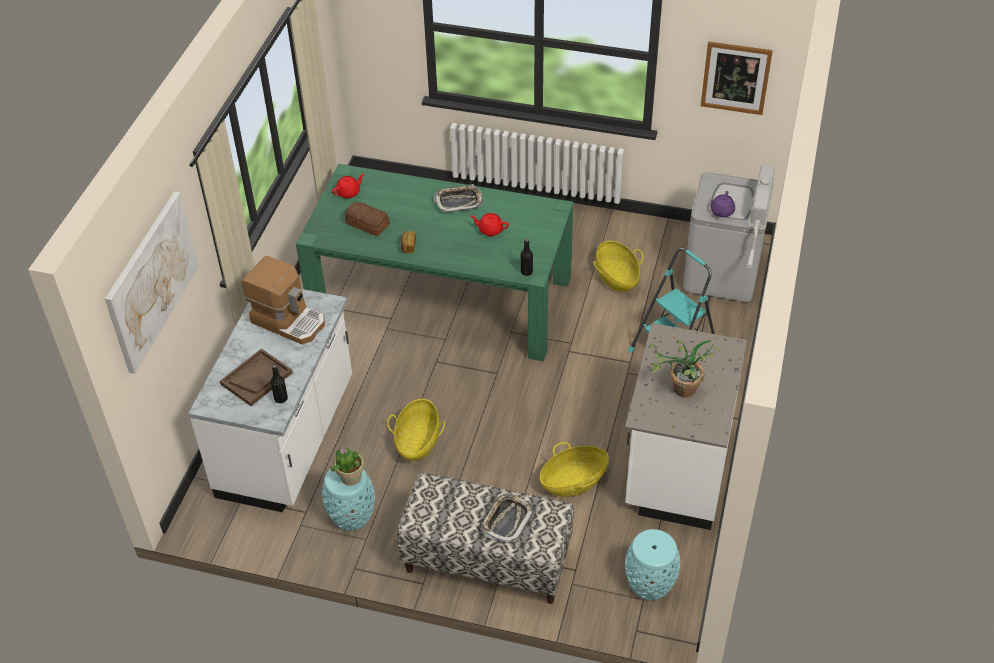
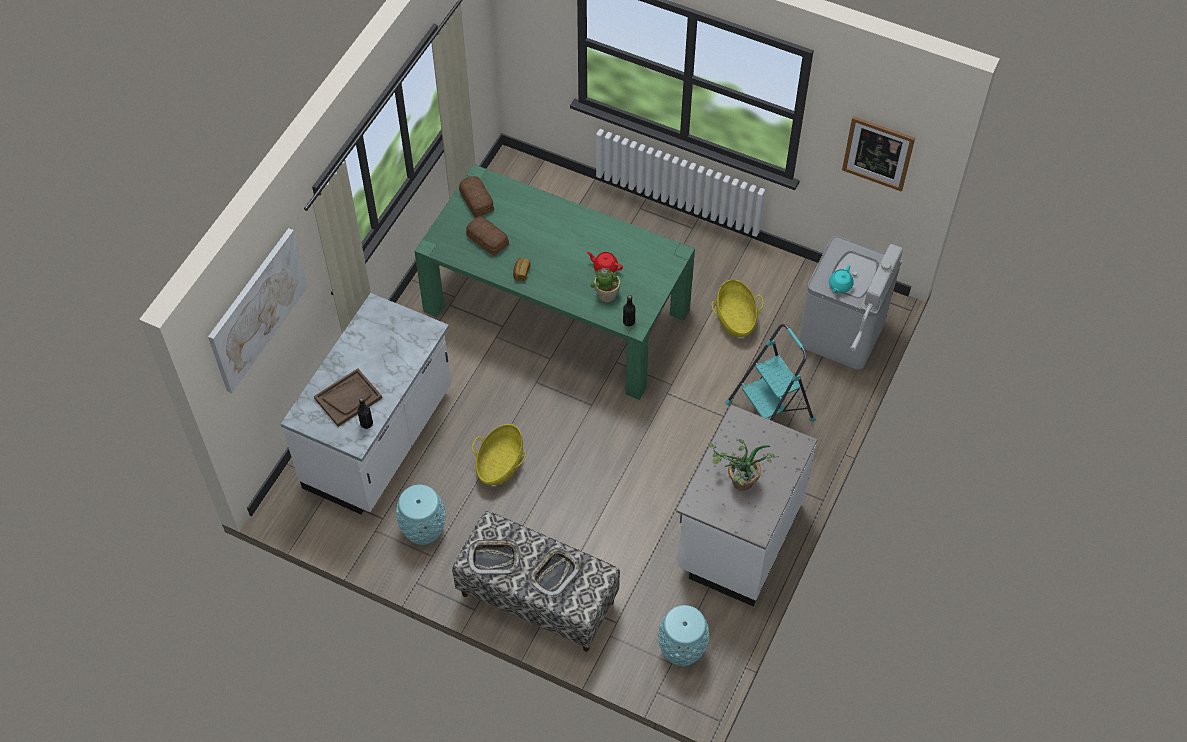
camera: 10 degrees right, 10 degrees up
(289, 320) = (389, 341): coffee machine -> none
(349, 192) = (477, 200): red teapot -> bread
(350, 477) = (423, 501): potted plant -> potted plant (606, 294)
(458, 201) = (582, 229): tray -> tray (494, 558)
(573, 481) = (637, 532): basket -> none
(722, 212) = (840, 285): purple teapot -> turquoise teapot

